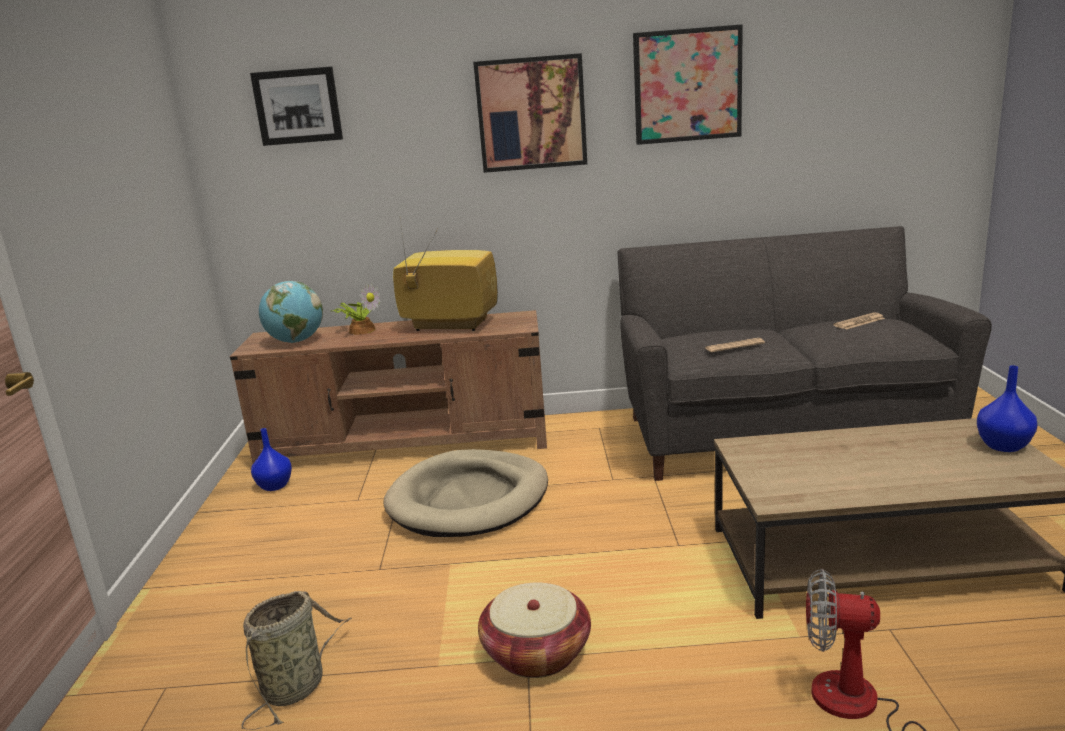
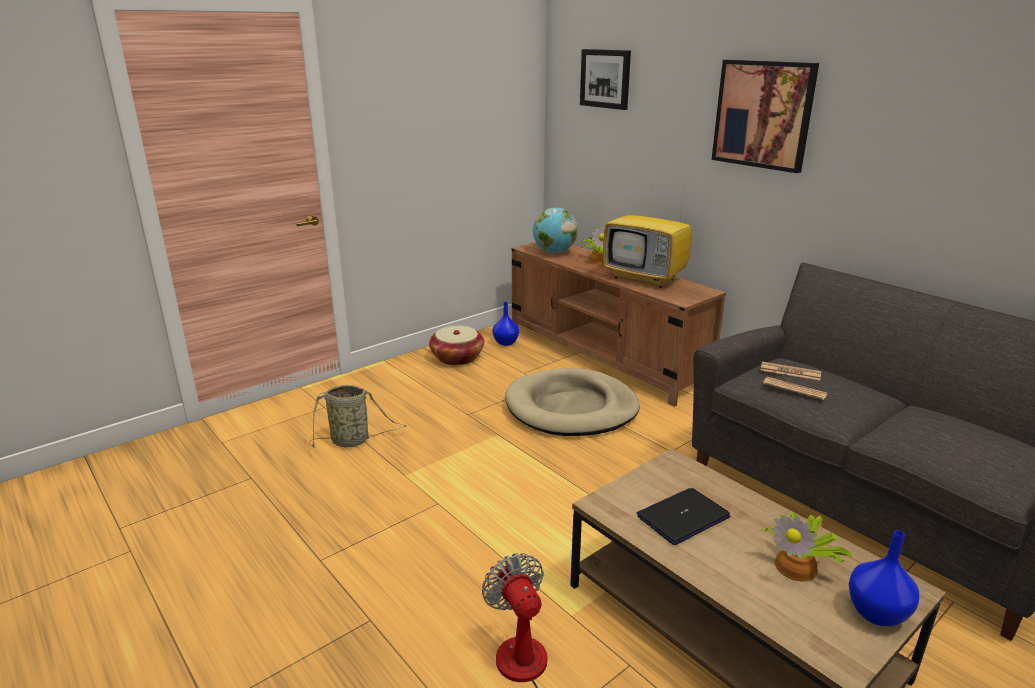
camera: 50 degrees right, 5 degrees up
(448, 326) = (646, 278): television -> television turned 150 degrees clockwise
(536, 653) = (445, 504): basket -> basket (457, 358)
(687, 85) = (921, 112): picture -> none
(827, 471) = (683, 517): none -> laptop
(859, 322) = (968, 432): newspaper -> newspaper (790, 372)
(930, 451) = (798, 566): none -> potted plant

